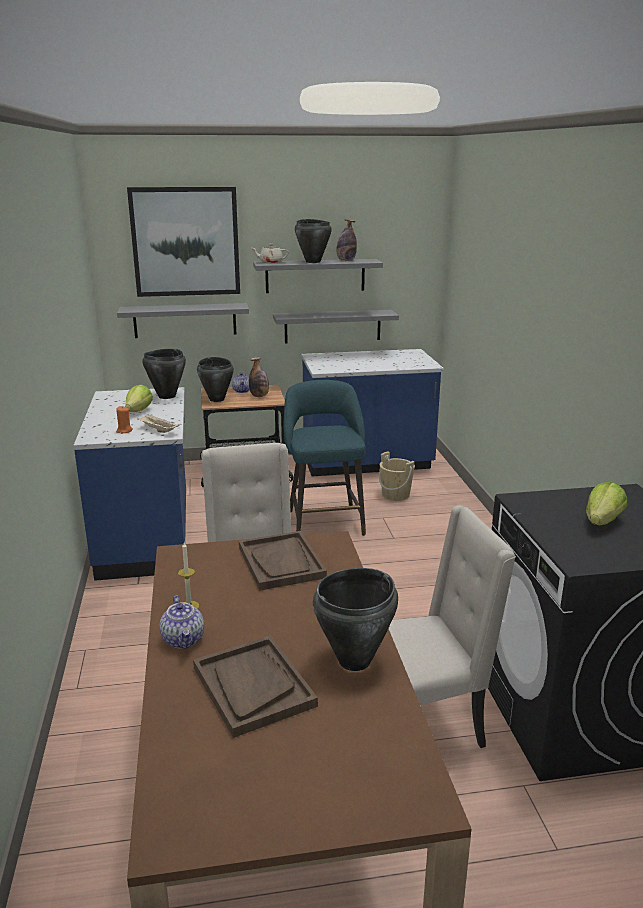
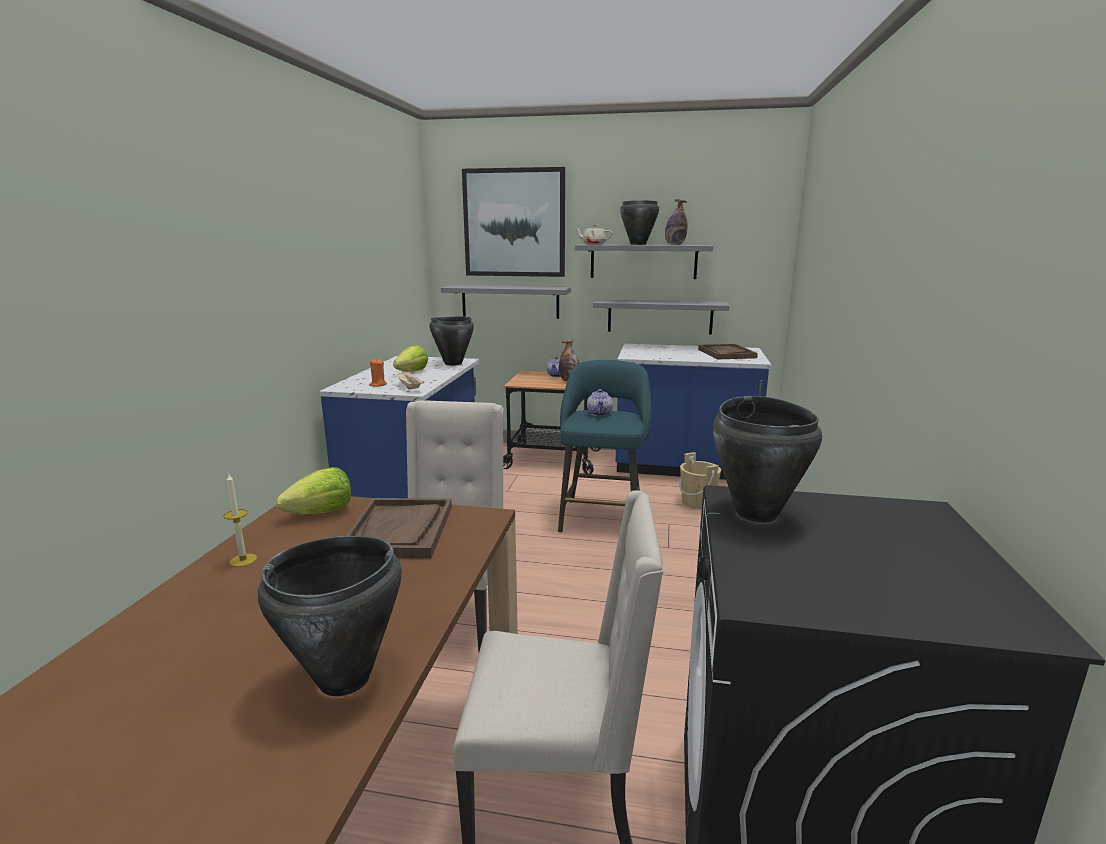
camera: 20 degrees right, 5 degrees down
(184, 640) = (187, 598): teapot -> teapot (600, 413)
(217, 399) = (525, 380): black cooking pot -> black cooking pot (757, 513)
(253, 686) = (180, 681): brown tray -> brown tray (726, 353)
(602, 522) = (846, 545): lettuce -> lettuce (321, 513)

